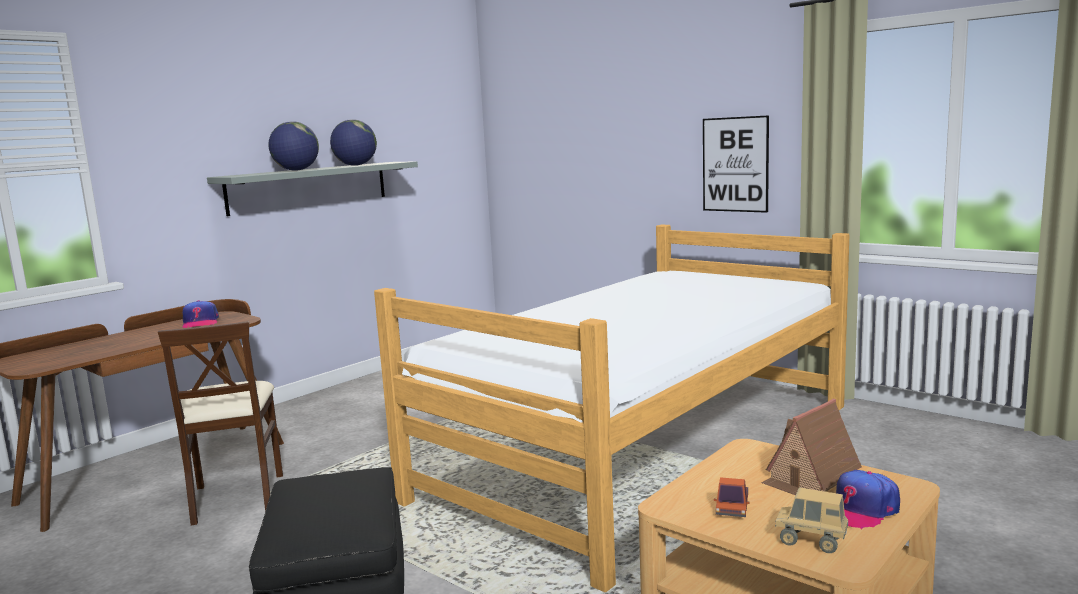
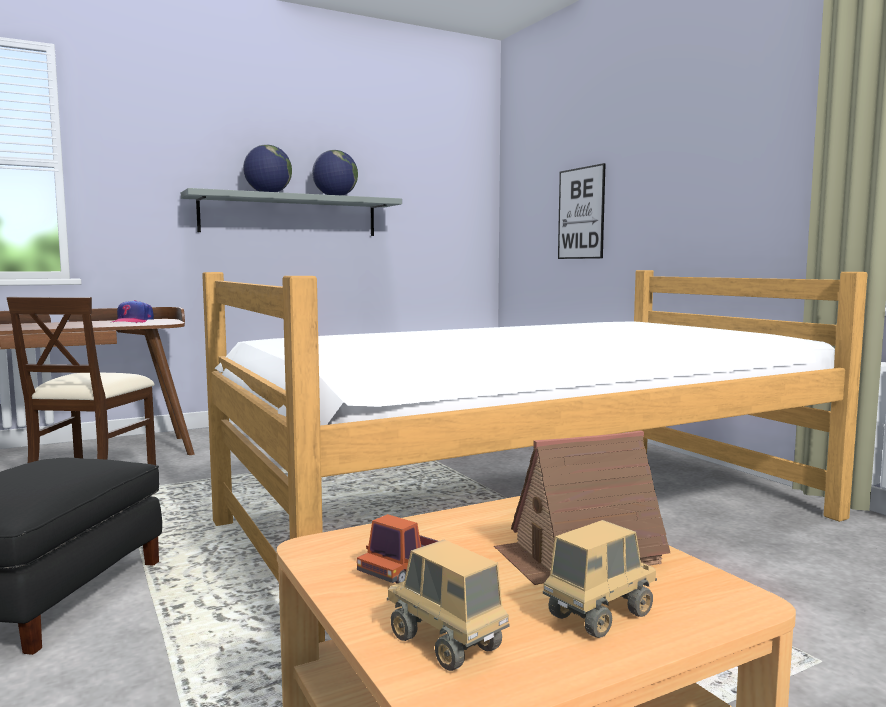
camera: 20 degrees right, 5 degrees down
(735, 164) = (737, 196): picture -> picture (581, 213)
(860, 510) = (599, 616): cap -> toy truck

